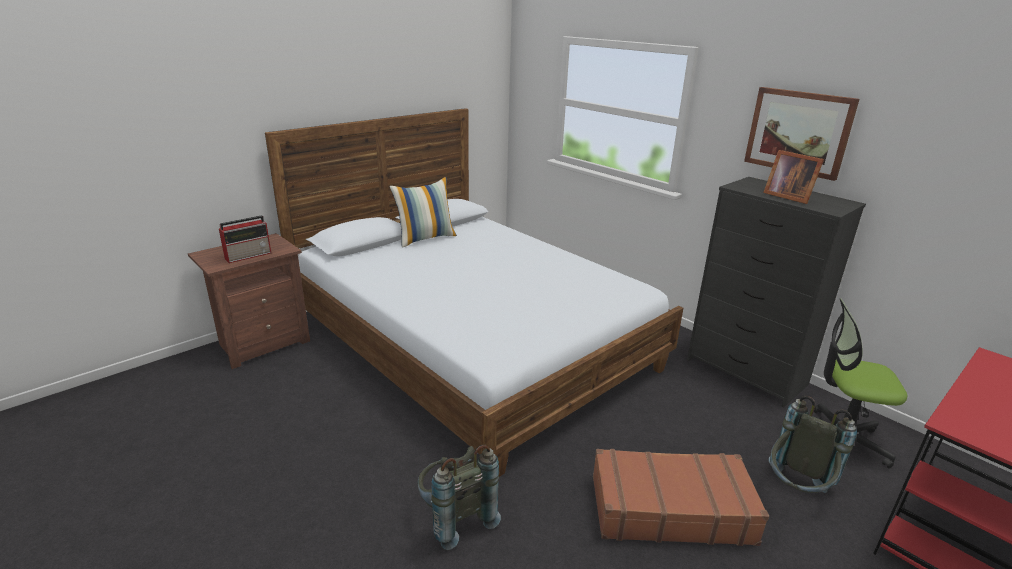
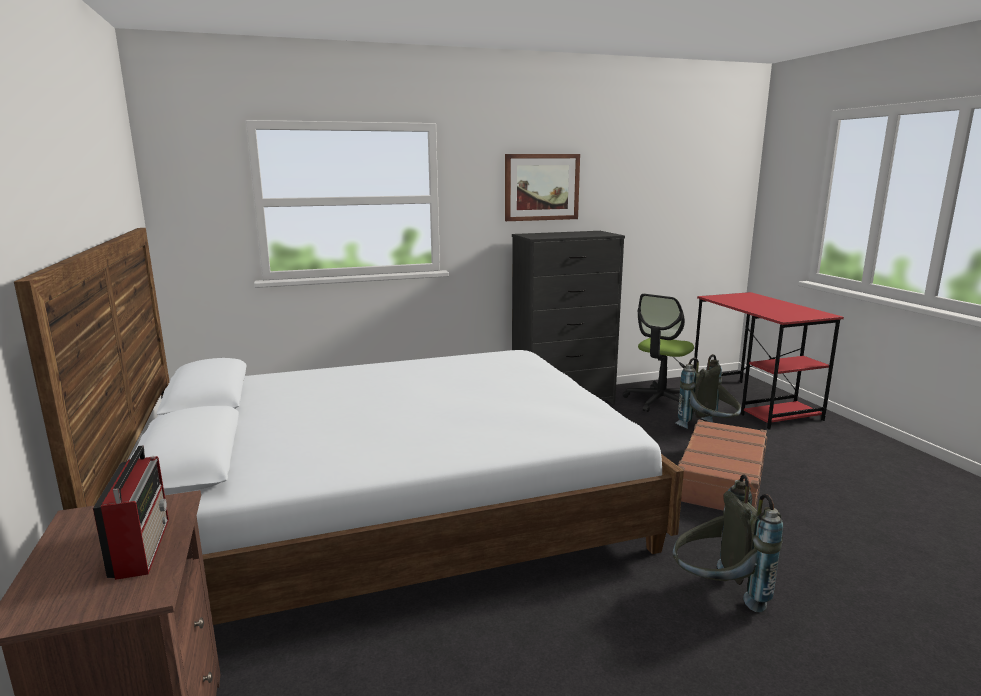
camera: 65 degrees left, 10 degrees down
(425, 238) = (250, 415): pillow -> none
(787, 196) = (572, 235): picture frame -> none

